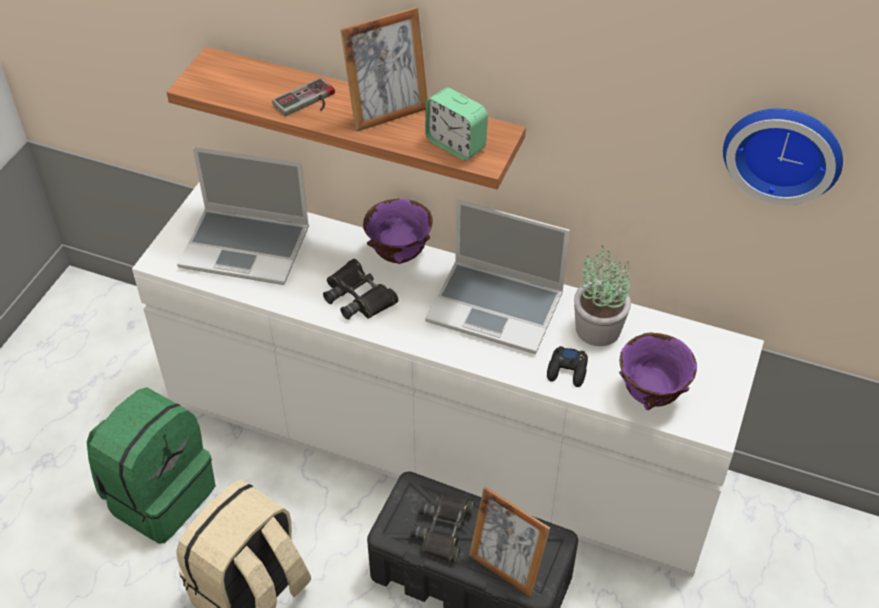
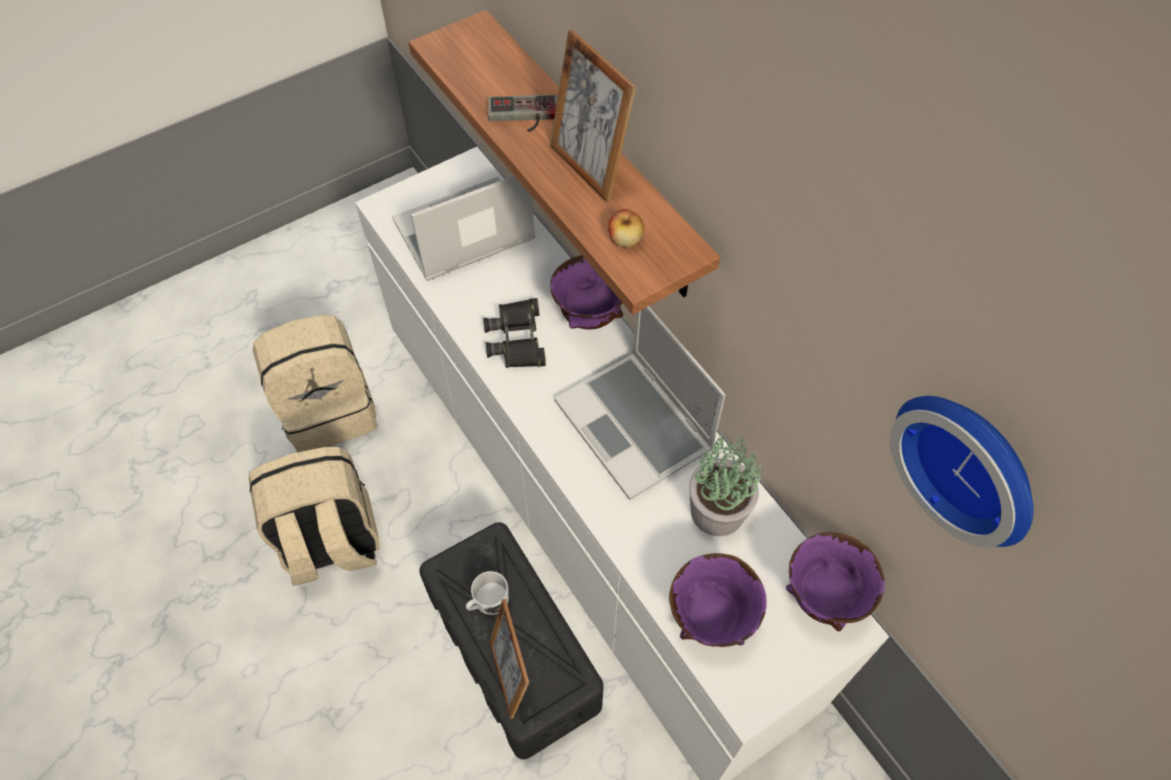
camera: 35 degrees right, 10 degrees up
(159, 495) = (330, 410): green backpack -> beige backpack
(247, 247) = (463, 233): laptop -> laptop turned 105 degrees clockwise
(387, 113) = (589, 167): picture frame -> picture frame turned 45 degrees clockwise
(443, 530) = (487, 601): black binoculars -> white mug
(456, 144) = (625, 240): alarm clock -> apple
(567, 370) = (648, 537): black game controller -> none
(706, 341) = (822, 597): none -> purple bowl

